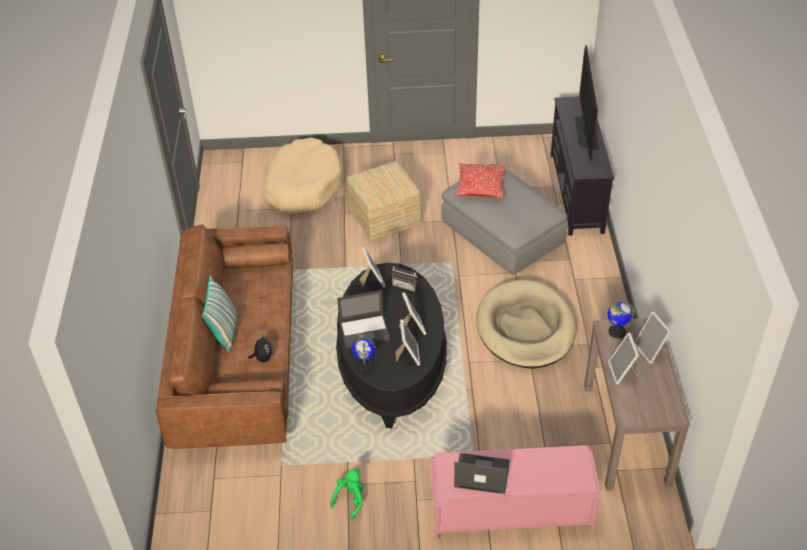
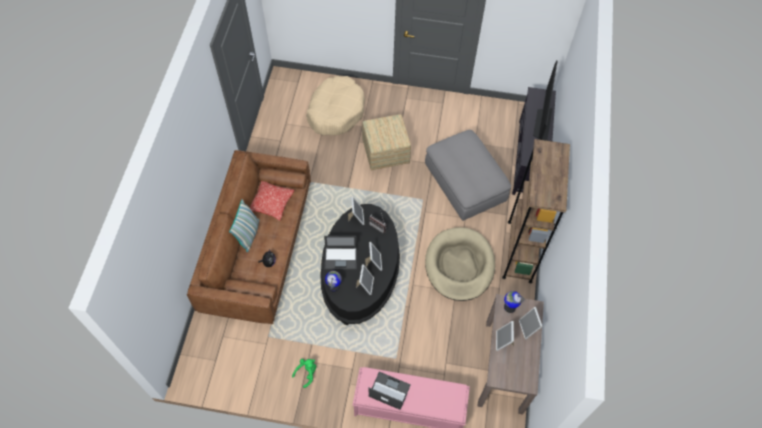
camera: 10 degrees right, 15 degrees up
(480, 187) = (454, 150): pillow -> pillow (271, 203)
(600, 296) = (519, 251): none -> brown bookcase

